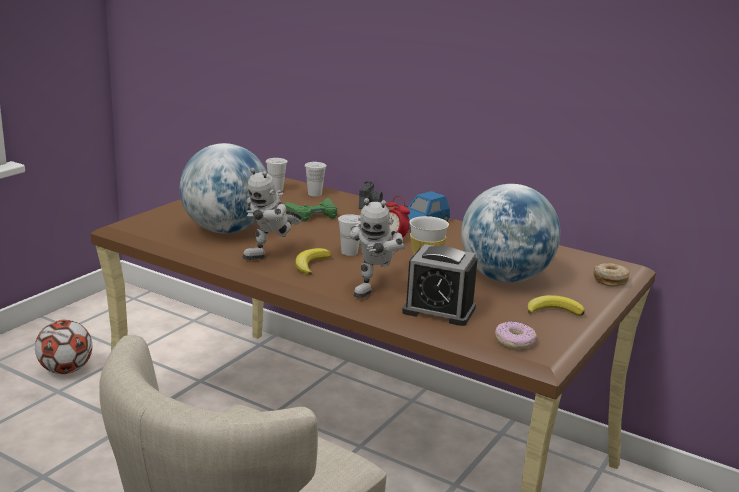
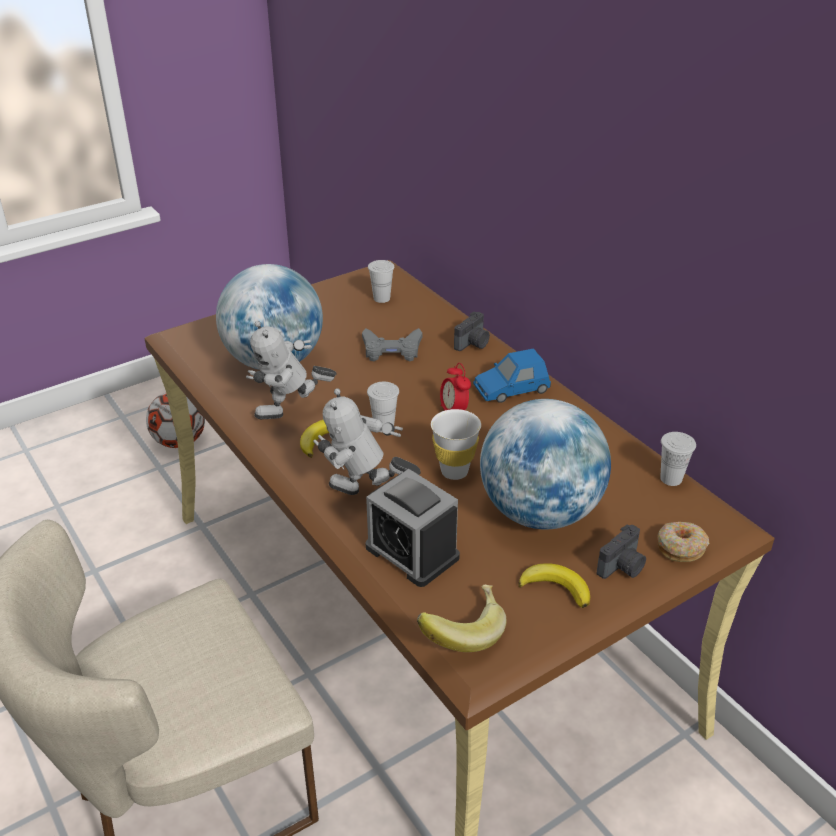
camera: 25 degrees right, 15 degrees up
(313, 214) = (391, 350): green game controller -> grey game controller
(314, 194) = (421, 313): white cup -> white cup (671, 479)
(375, 289) = (365, 498): toy robot -> toy robot turned 60 degrees clockwise
(514, 341) = (462, 631): donut -> banana
(585, 295) = (622, 567): none -> camera

